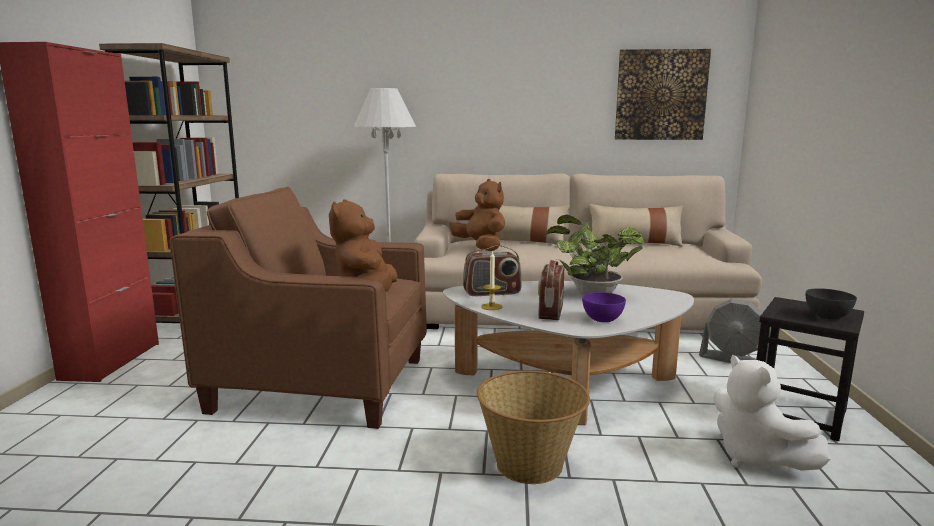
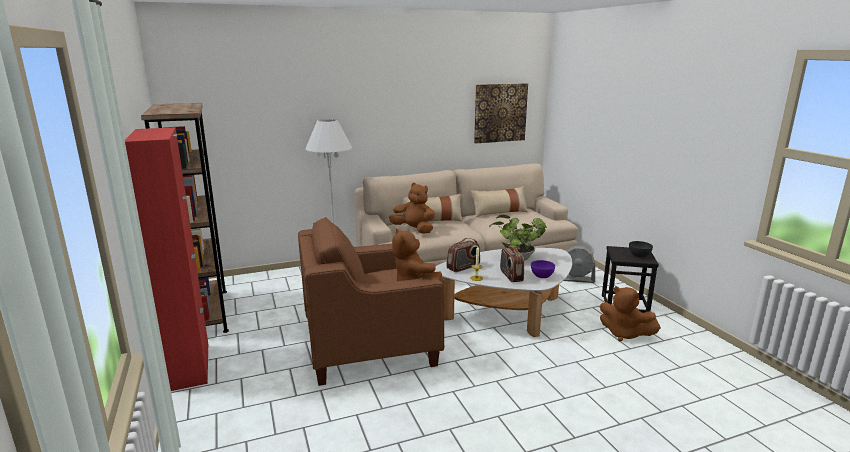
camera: 25 degrees left, 5 degrees up
(530, 464) = (534, 364): basket -> none
(755, 458) = (624, 334): white plush toy -> brown plush toy

